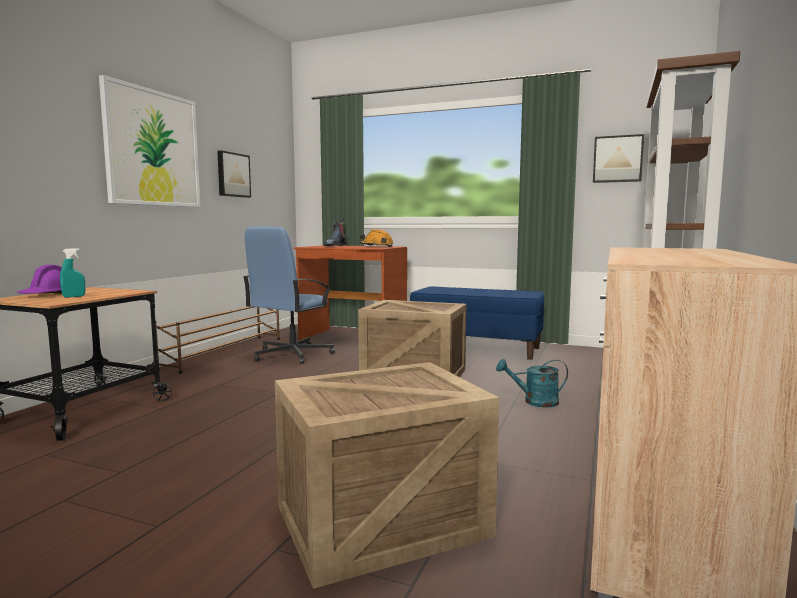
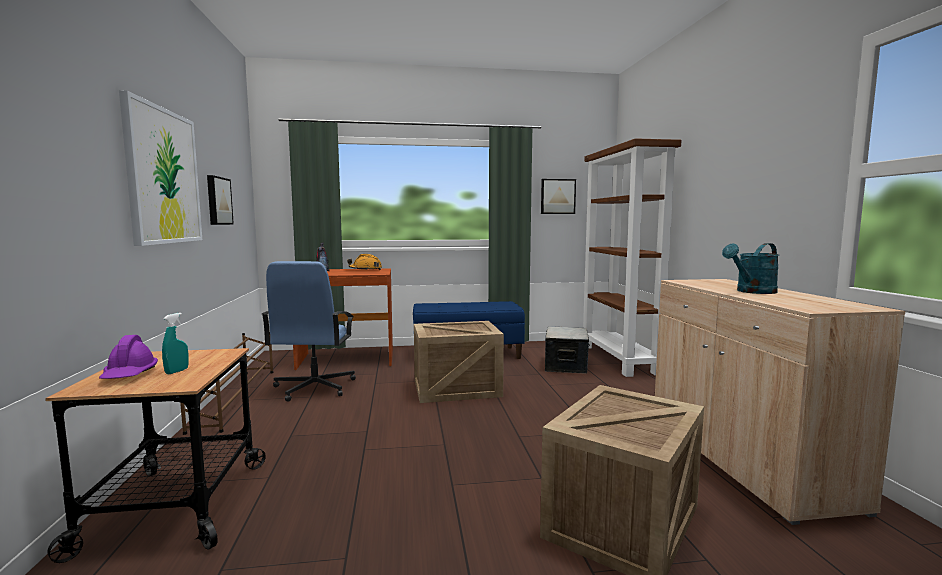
camera: 30 degrees left, 0 degrees up
(534, 402) = (573, 395): turquoise watering can -> turquoise watering can (752, 292)
(578, 373) = (566, 365): none -> storage box

